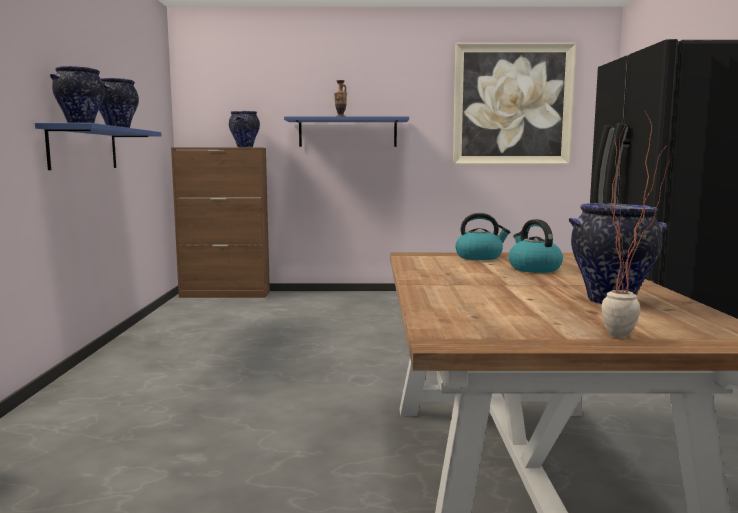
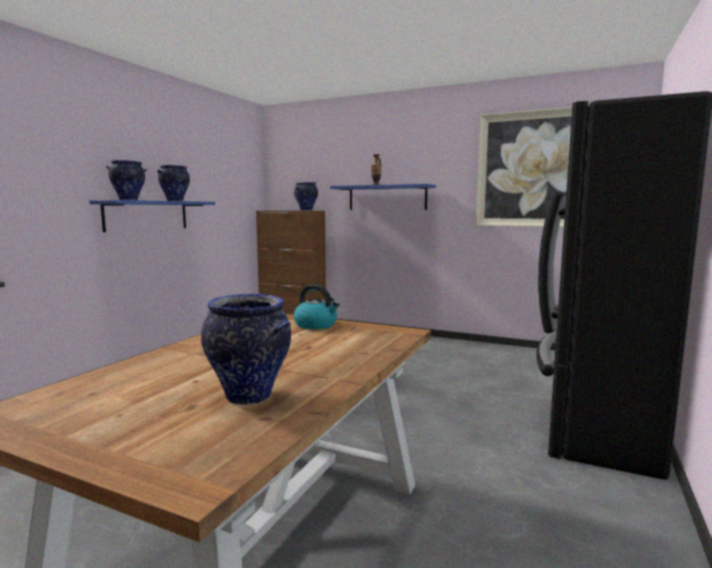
camera: 25 degrees right, 0 degrees up
(533, 268) = (316, 345): kettle -> none
(630, 336) = (115, 446): potted plant -> none

